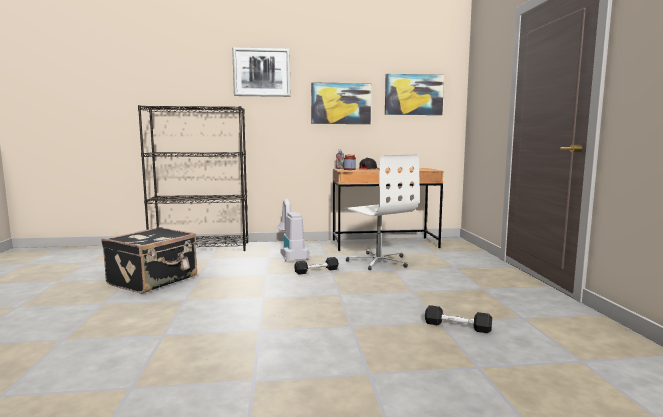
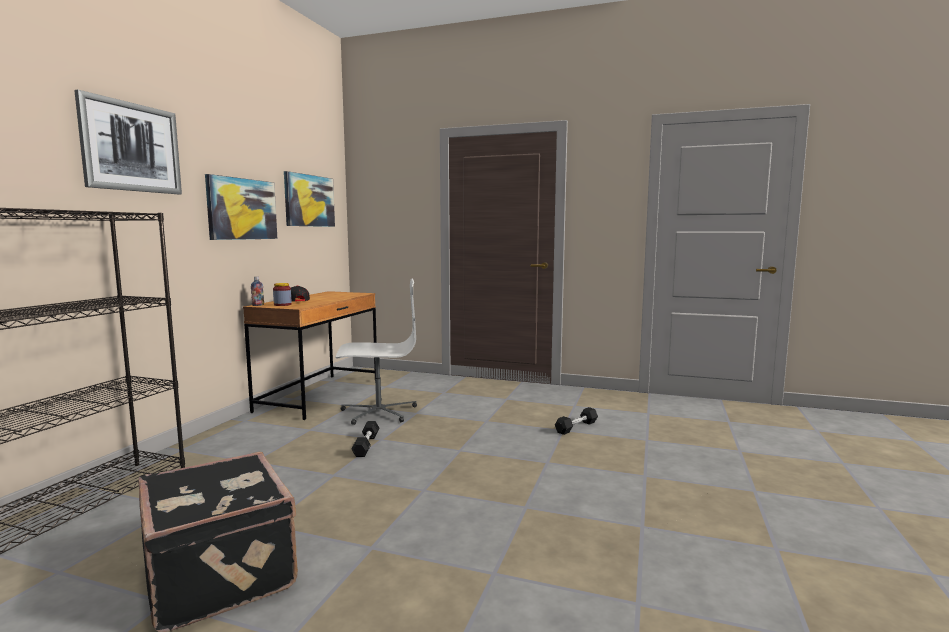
camera: 65 degrees left, 0 degrees up
(290, 254) = (267, 446): vacuum cleaner -> none

